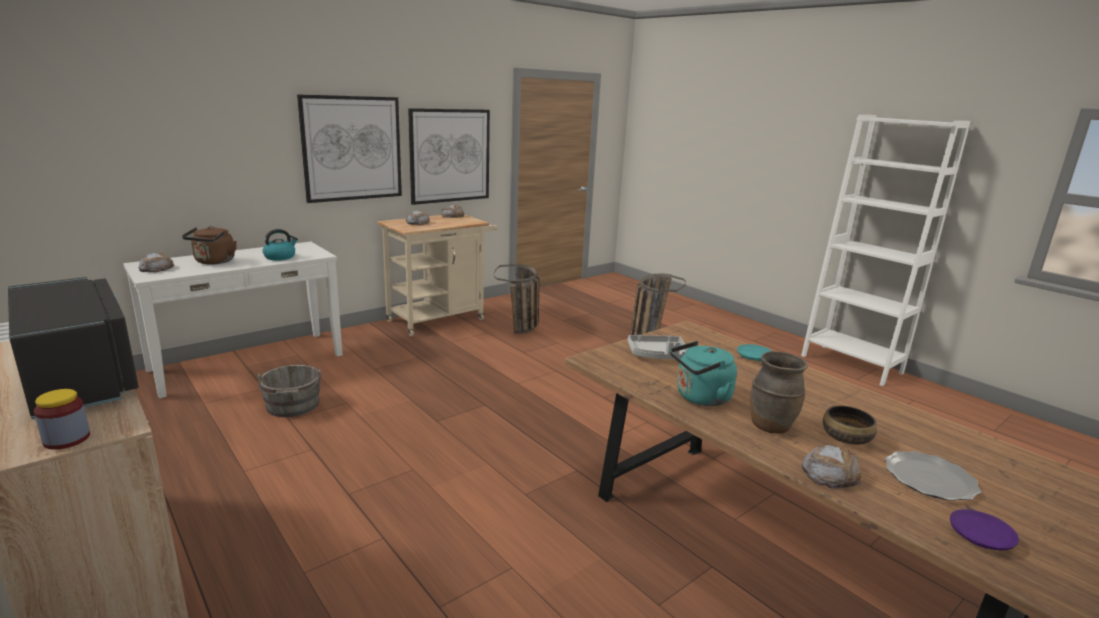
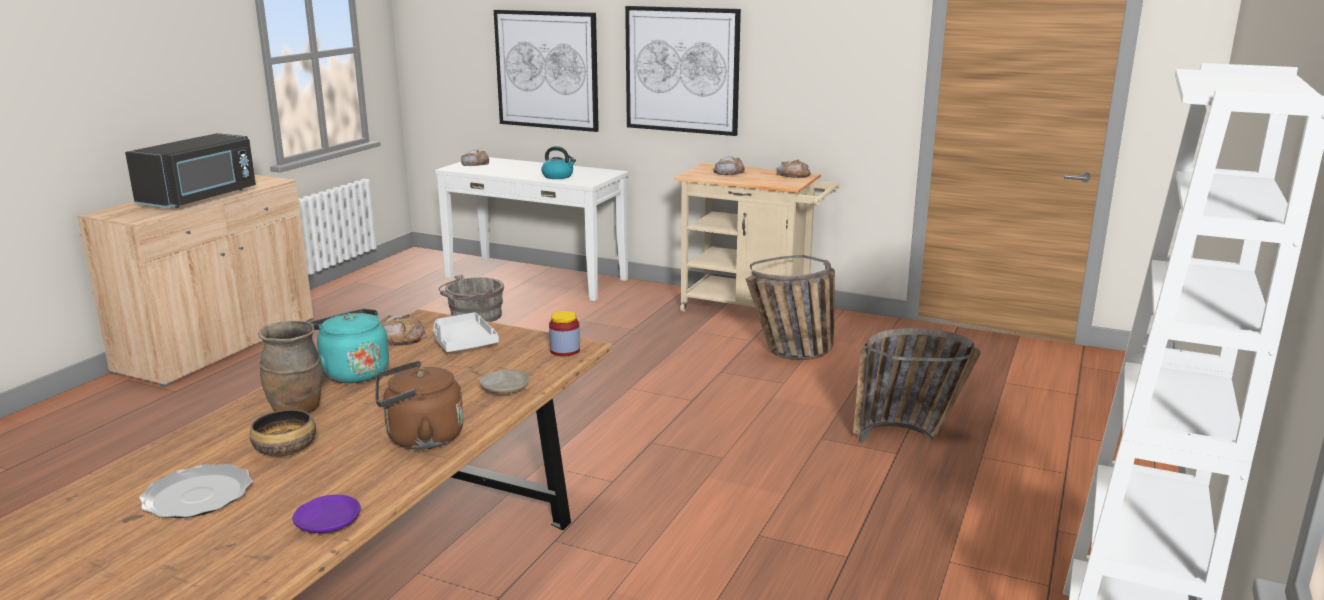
camera: 65 degrees right, 0 degrees up
(67, 439) = (121, 215): jar -> jar (565, 350)
(213, 262) = (513, 168): brown kettle -> brown kettle (420, 438)
(450, 155) = (813, 91): picture -> picture (547, 70)
(753, 357) = (505, 389): turquoise plate -> beige plate
(830, 473) = (197, 442): bread -> bread (400, 337)
(979, 537) = (77, 517): purple plate -> purple plate (328, 523)

